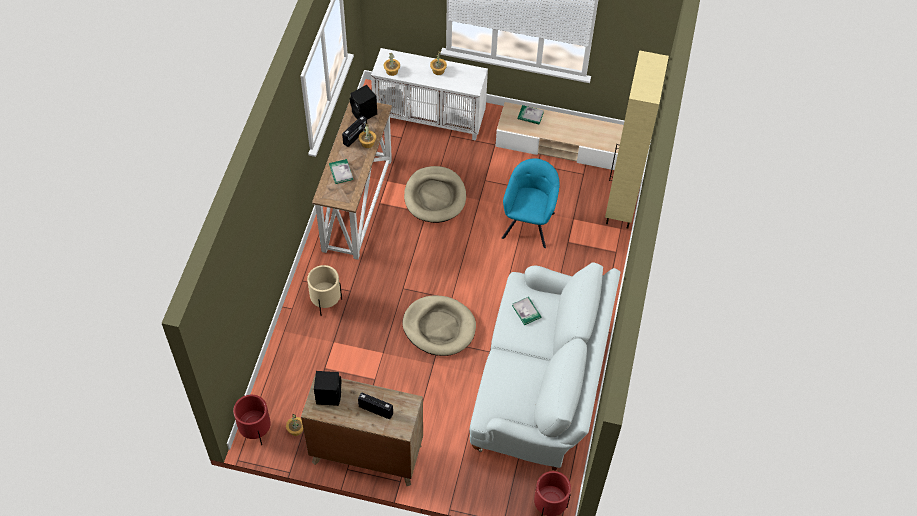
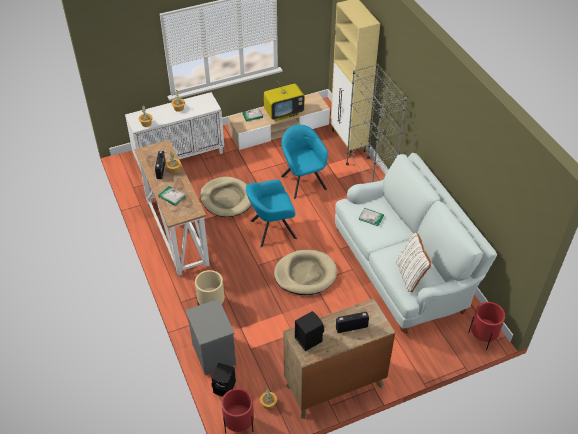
camera: 35 degrees left, 10 degrees down
(288, 350) = (213, 354): none -> grey nightstand
(364, 113) = (154, 153): black speaker -> black speaker (225, 388)
(448, 258) = (271, 230): none -> turquoise armchair
(505, 397) = (410, 275): none -> white pillow
(567, 132) = (284, 113): none -> television
(603, 262) = (369, 177): none -> grey bookcase

